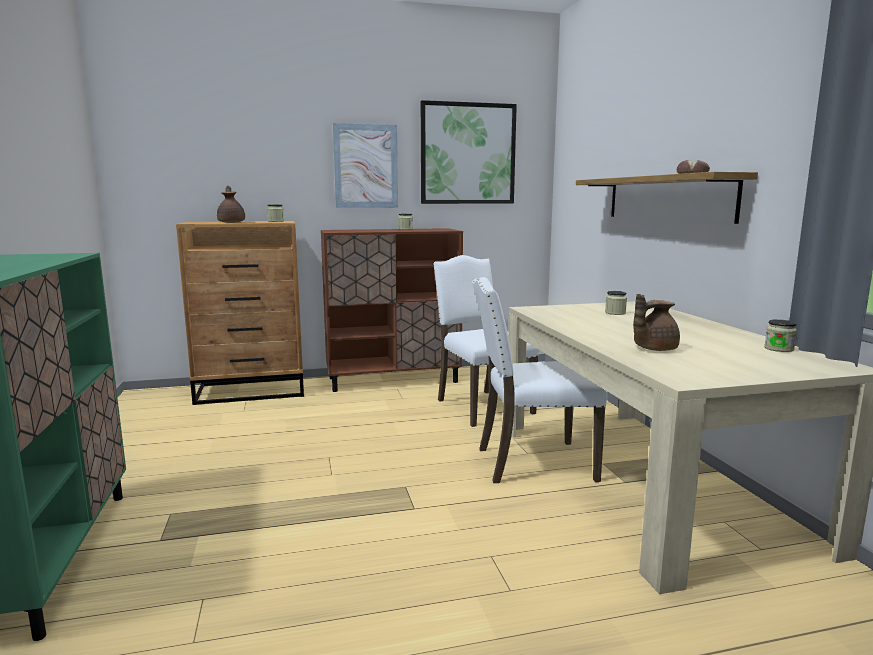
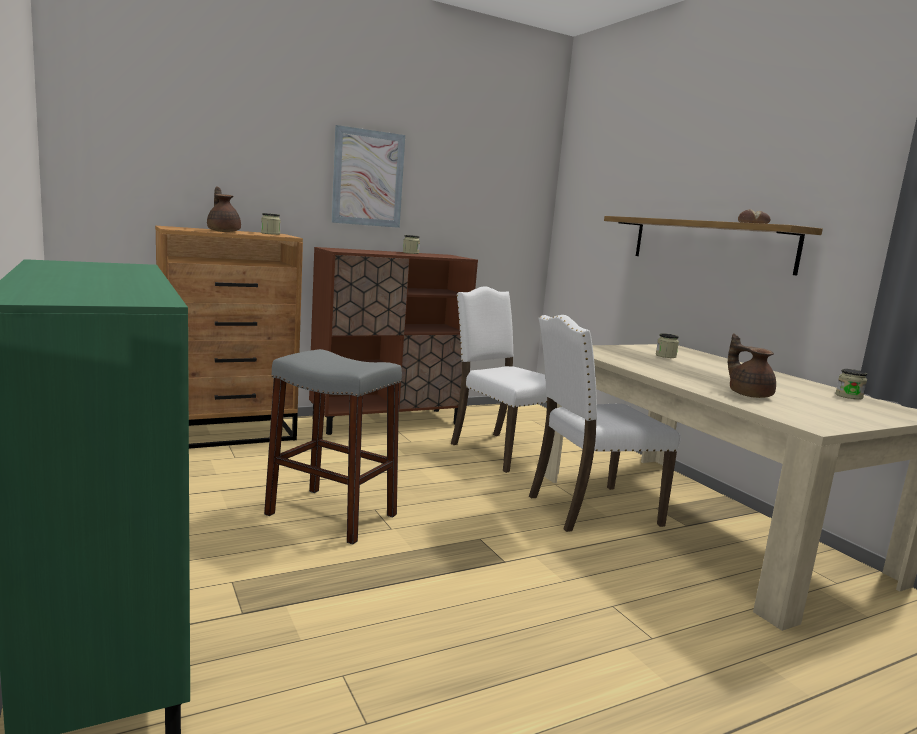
camera: 15 degrees left, 0 degrees up
(288, 460) = (331, 514): none -> grey stool
(468, 154) = (474, 175): picture -> none
(653, 349) = (748, 394): brown teapot -> brown teapot turned 105 degrees clockwise

